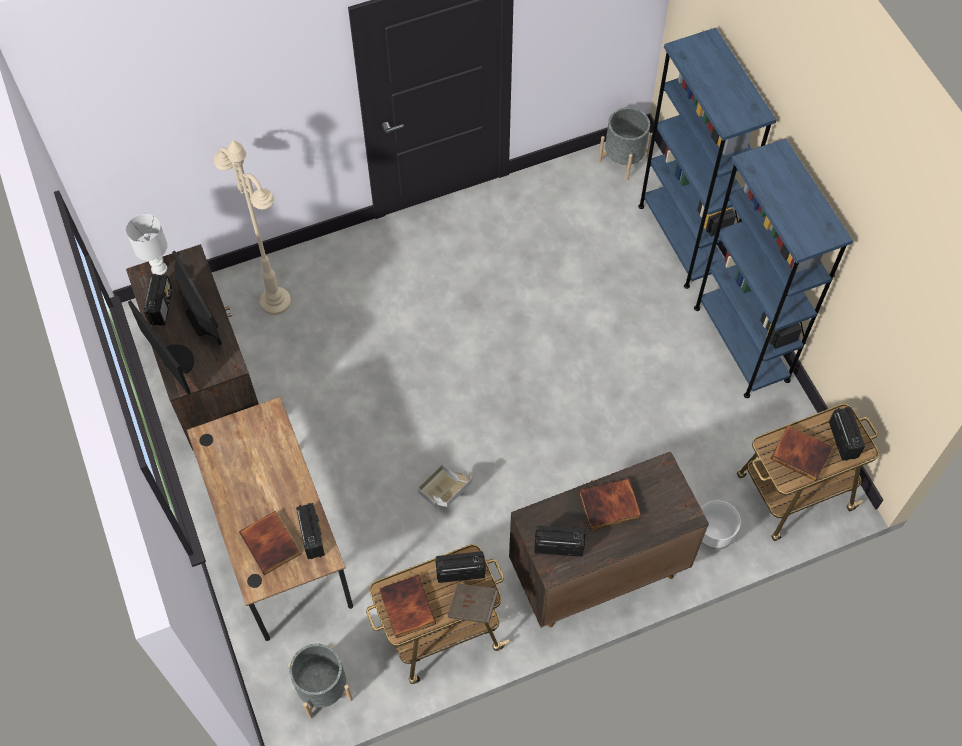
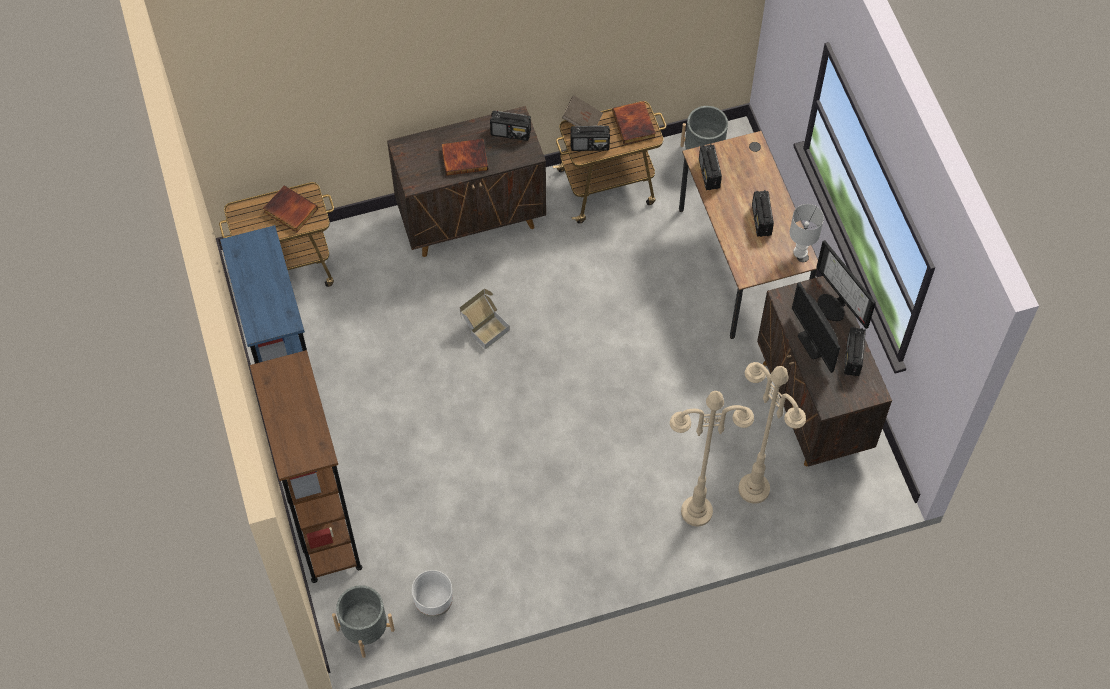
camera: 175 degrees left, 0 degrees up
(158, 269) = (859, 396): white table lamp -> white table lamp (801, 252)
(271, 544) = (742, 171): book -> none
(332, 277) = (696, 512): none -> beige floor lamp
(446, 494) = (594, 290): cardboard box -> cardboard box (484, 327)
(682, 238) = (323, 524): blue bookcase -> brown bookcase
(713, 536) = (366, 239): white planter -> white planter (433, 603)
(843, 439) = (250, 219): radio -> radio (761, 220)

